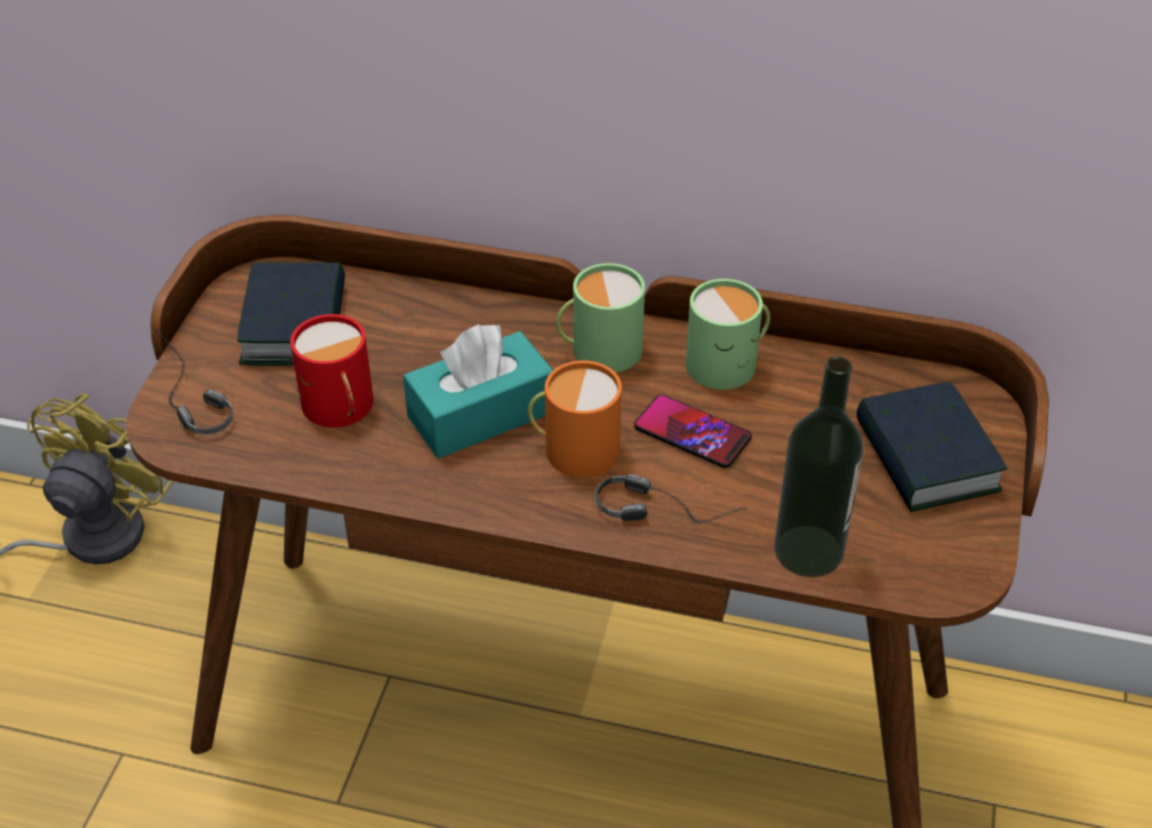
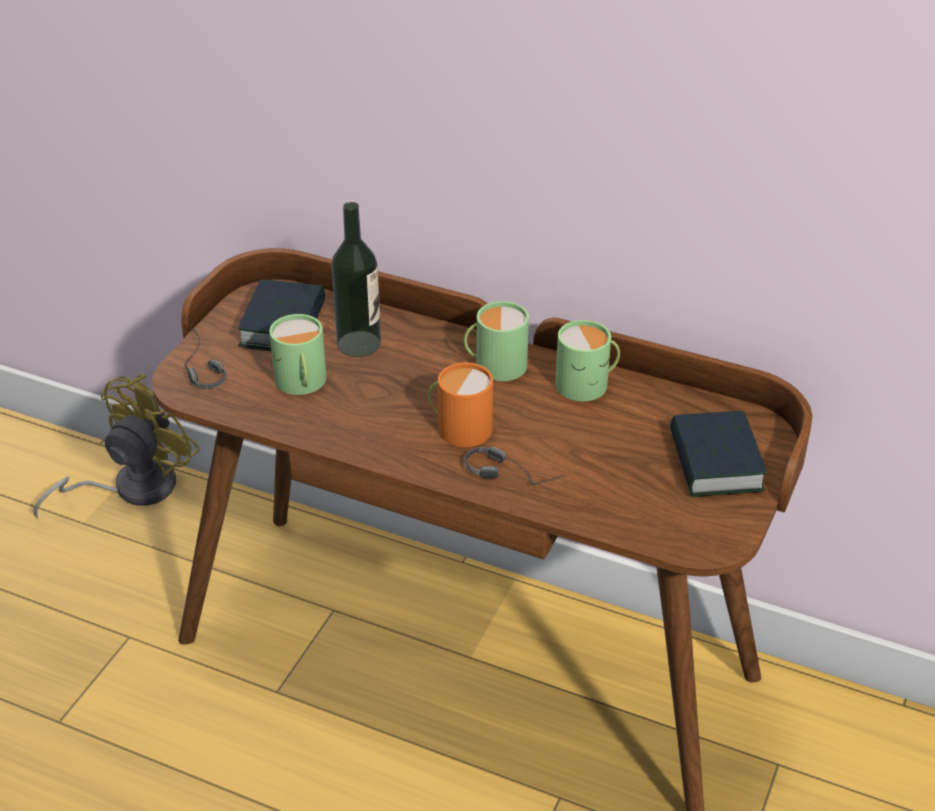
camera: 10 degrees right, 5 degrees down
(339, 408) = (301, 382): red mug -> green mug
(481, 414) = (399, 398): turquoise tissue box -> none
(692, 433) = (547, 427): phone -> none
(808, 551) = (609, 513): bottle -> bottle (359, 344)

